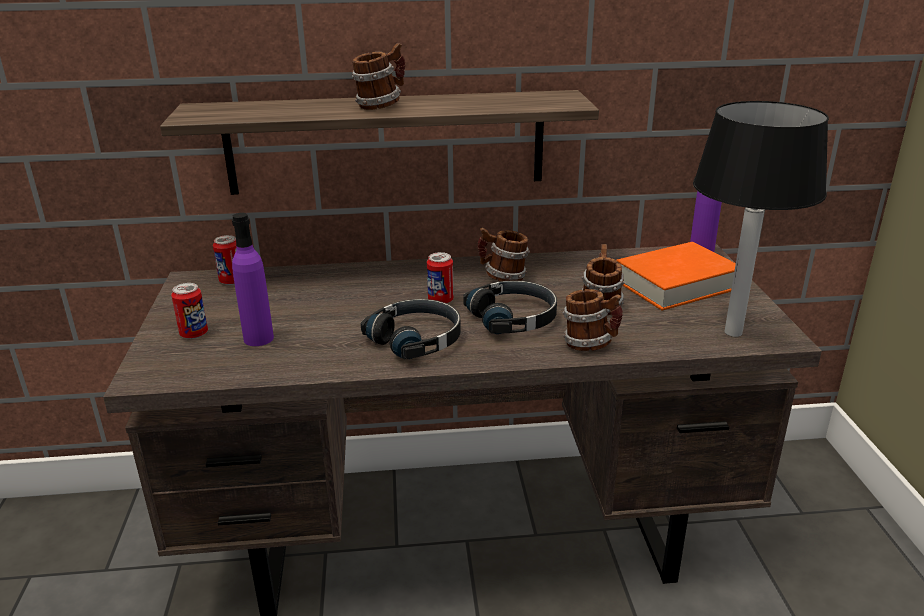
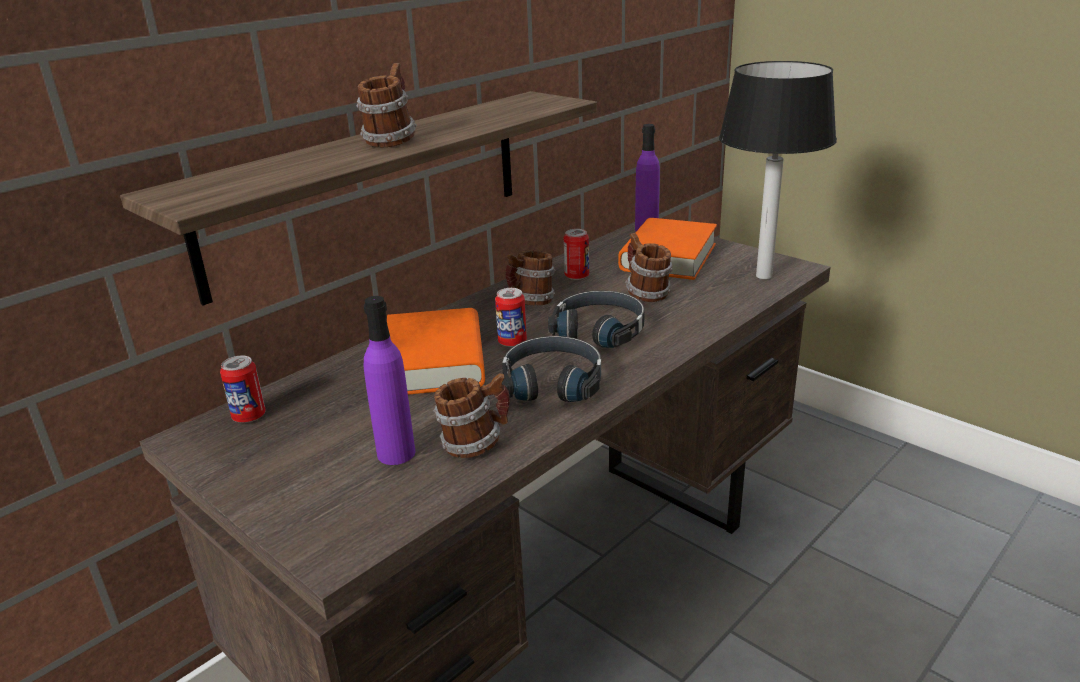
camera: 40 degrees left, 0 degrees up
(194, 334) = (310, 485): can -> can (577, 276)
(373, 292) = (435, 362): none -> orange book
(590, 344) = (692, 325): mug -> mug (475, 444)

